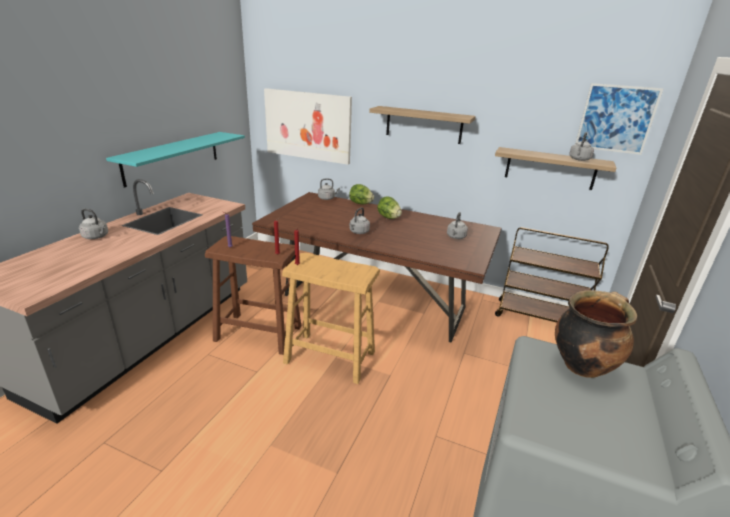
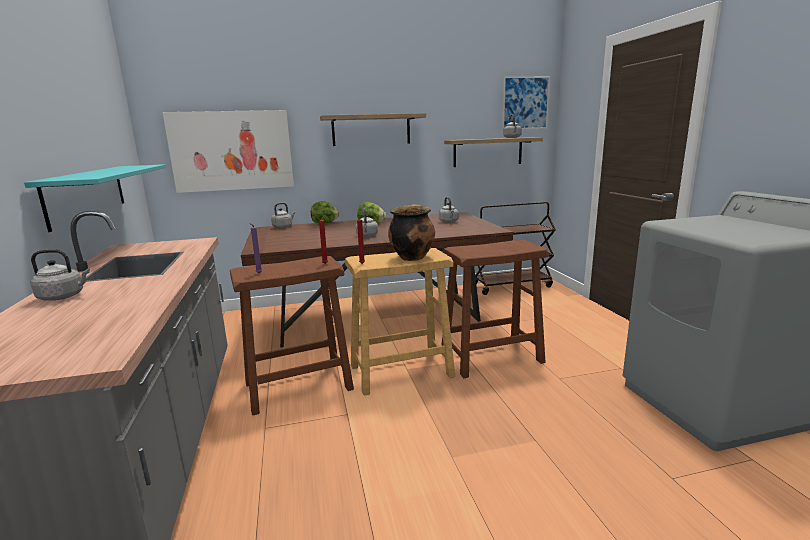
camera: 35 degrees left, 10 degrees down
(409, 382) = (490, 357): none -> brown stool
(582, 365) = (700, 220): cooking pot -> cooking pot (412, 257)

